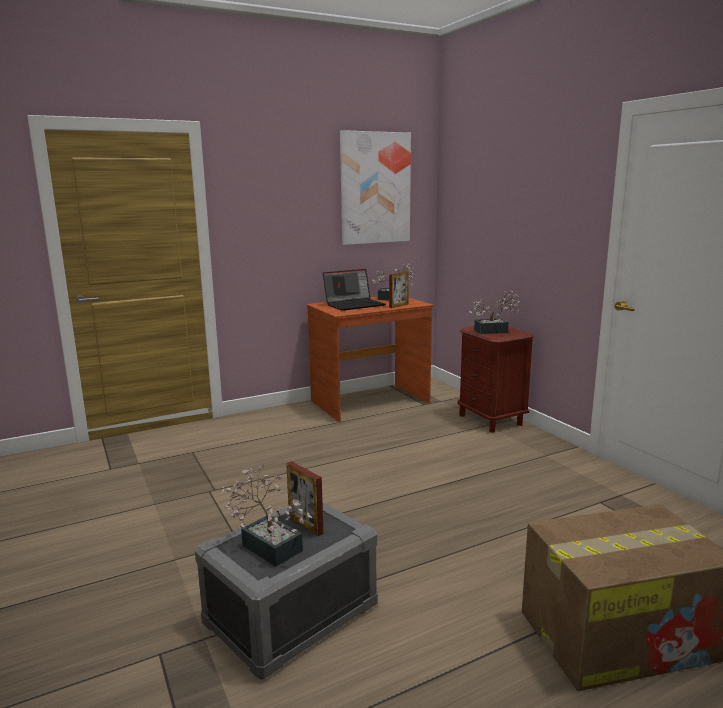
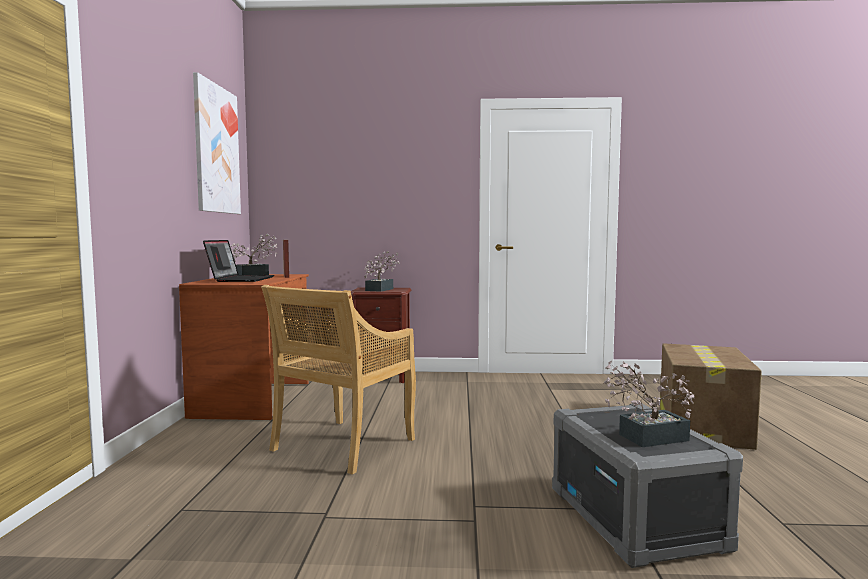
camera: 60 degrees left, 10 degrees down
(305, 525) = (615, 421): picture frame -> none
(318, 459) = (342, 446): none -> beige chair

